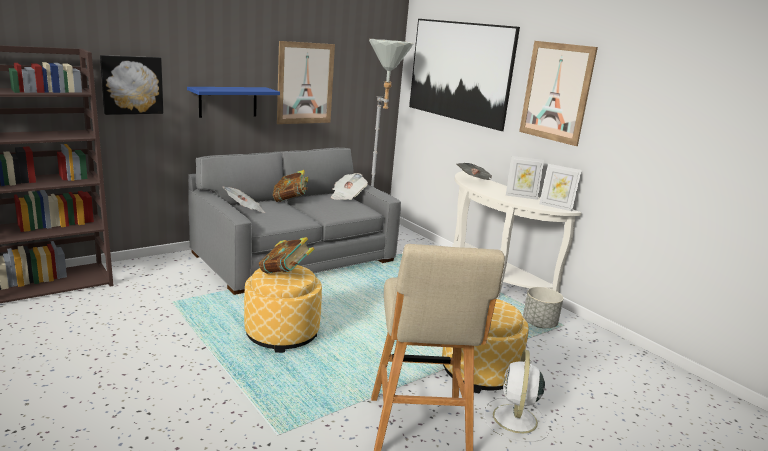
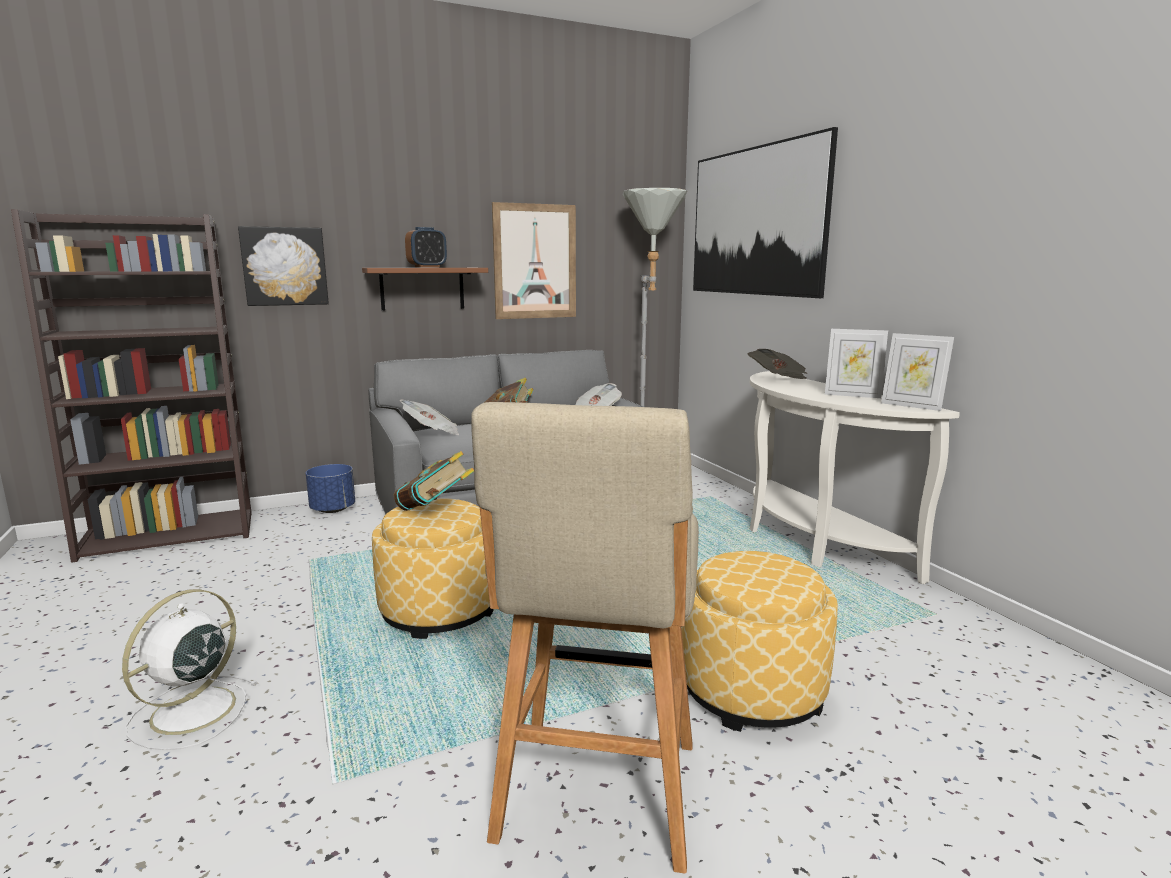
camera: 15 degrees right, 5 degrees down
(163, 262) = (333, 509): none -> blue planter
(228, 102) = (422, 288): blue shelf -> brown shelf
(236, 89) = (427, 267): none -> alarm clock
(515, 420) = (800, 793): white fan -> white fan (190, 712)
(539, 324) = (889, 611): grey planter -> none
(556, 92) = (902, 215): picture -> none

